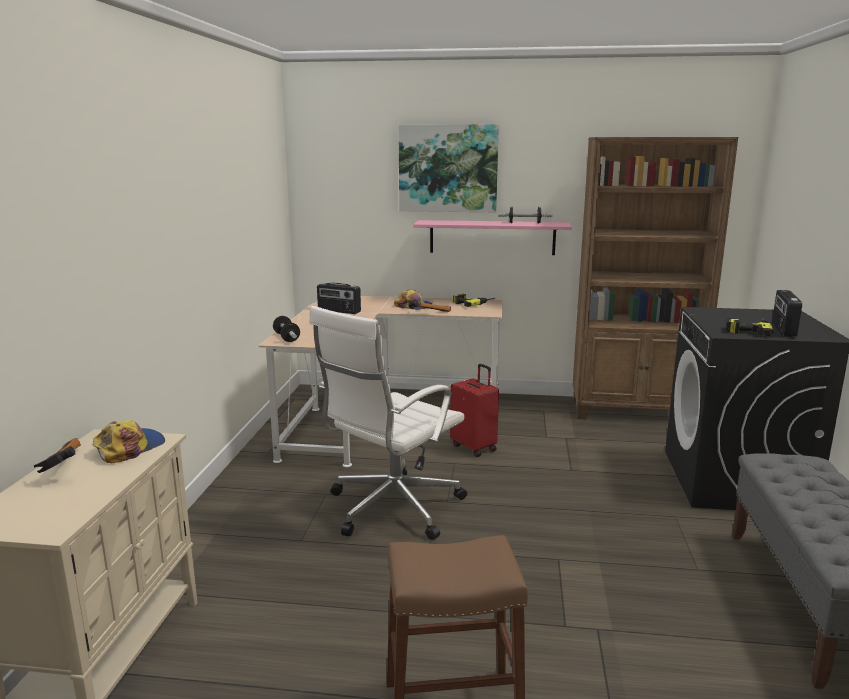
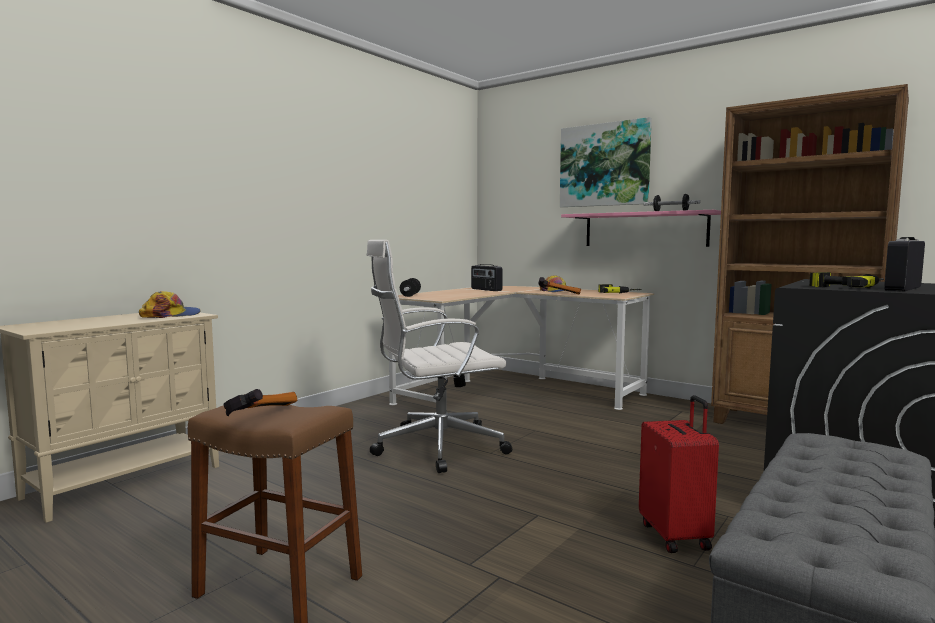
camera: 30 degrees right, 10 degrees down
(60, 467) = (117, 316): hammer -> hammer (261, 417)
(474, 447) = (570, 424): red suitcase -> red suitcase (676, 536)

